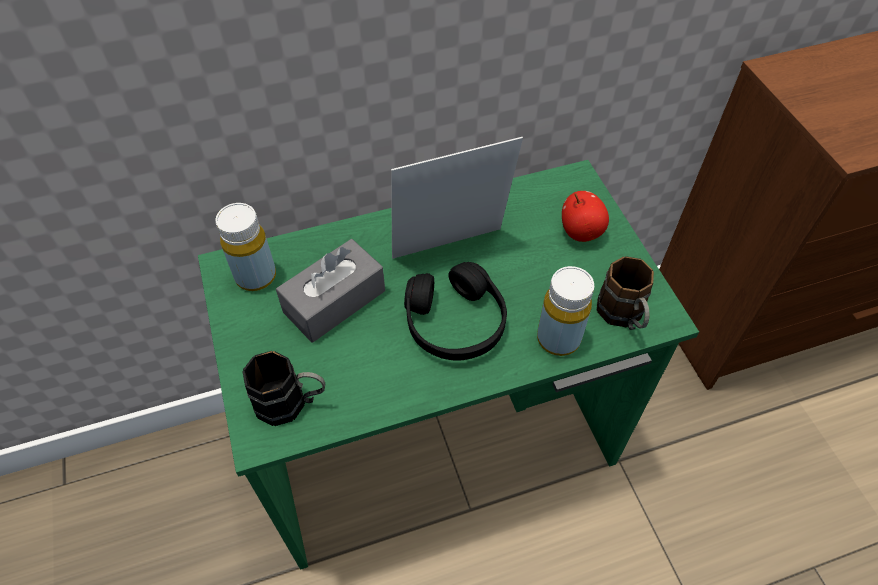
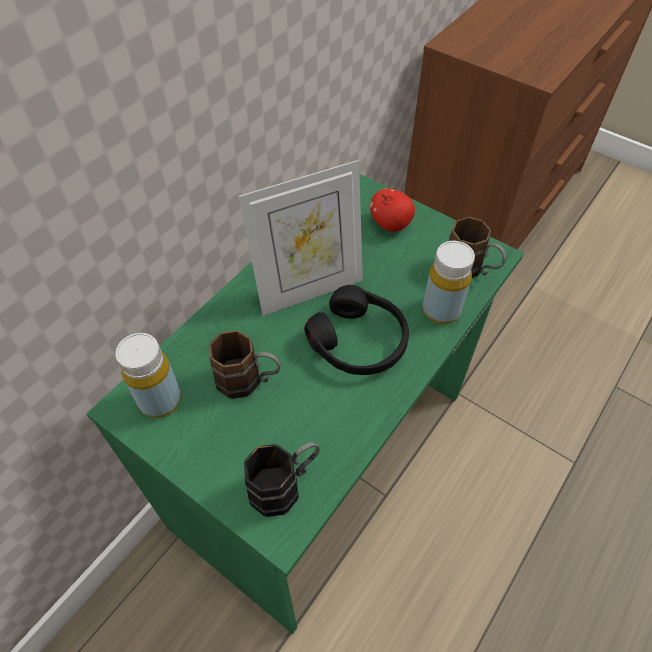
camera: 35 degrees left, 0 degrees up
(334, 301) = (249, 381): grey tissue box -> brown mug
(451, 251) = (309, 289): picture frame -> picture frame turned 150 degrees counterclockwise

